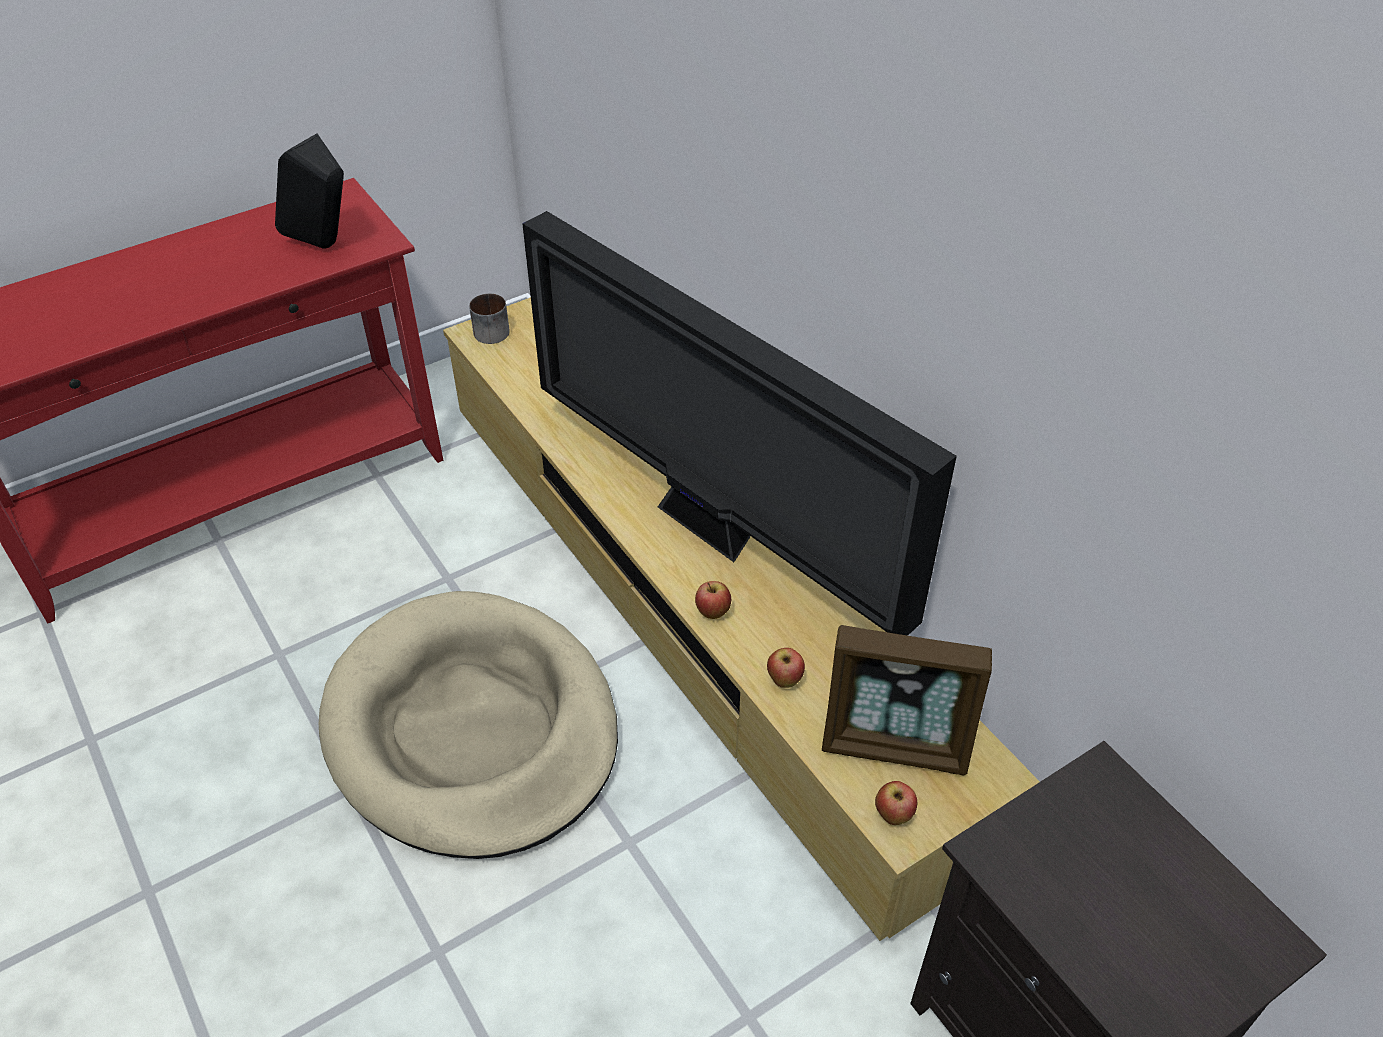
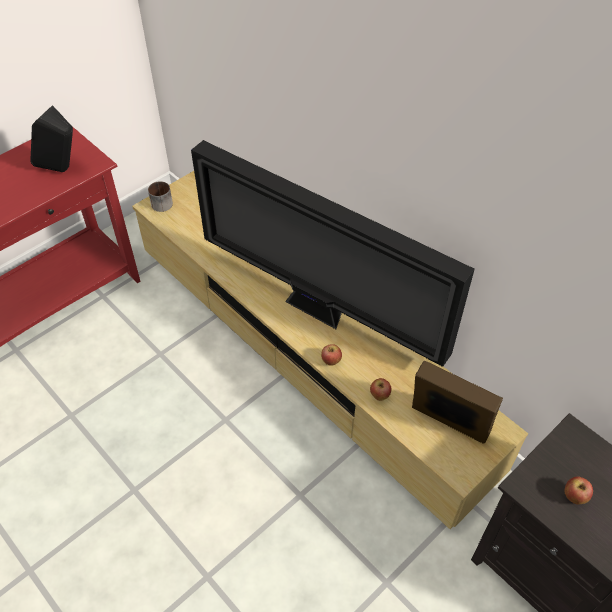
camera: 10 degrees left, 5 degrees up
(472, 729) = (196, 443): beige dog bed -> none
(893, 815) = (455, 465): apple -> apple (574, 497)
(895, 744) = (447, 424): picture frame -> picture frame turned 150 degrees counterclockwise

